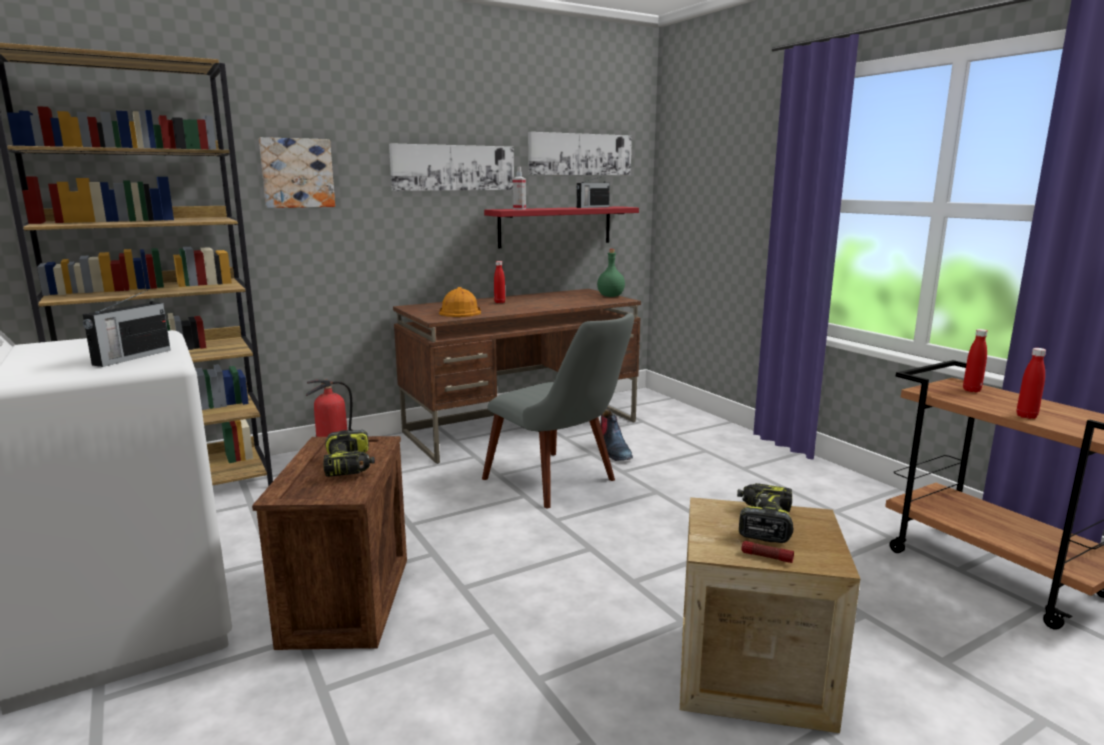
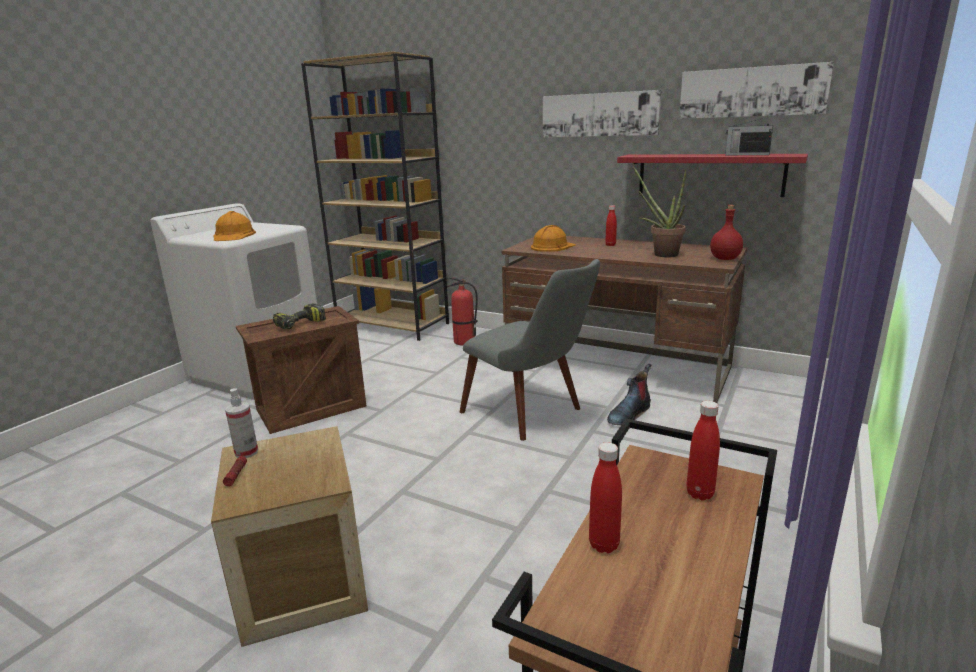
camera: 60 degrees right, 5 degrees up
(131, 357) = (234, 235): radio -> orange hard hat
(297, 173) = (479, 124): picture -> none
(519, 209) = (649, 155): spray bottle -> spray bottle (246, 452)
(561, 483) = (532, 414): grey chair -> grey chair turned 60 degrees counterclockwise
(563, 301) = (660, 254): none -> potted plant
(611, 296) = (725, 259): green bottle -> red bottle
(762, 522) = (302, 462): power drill -> none

